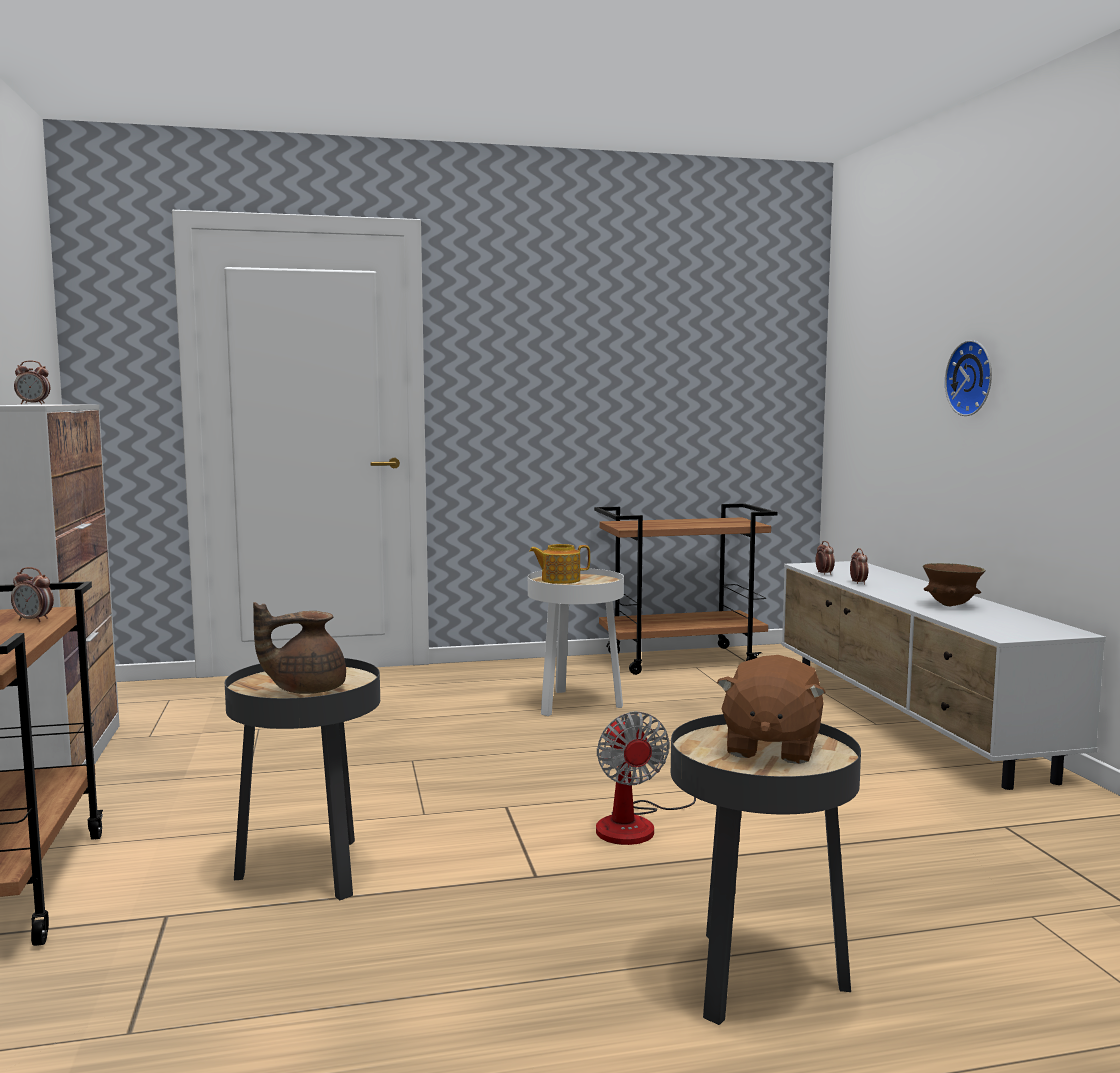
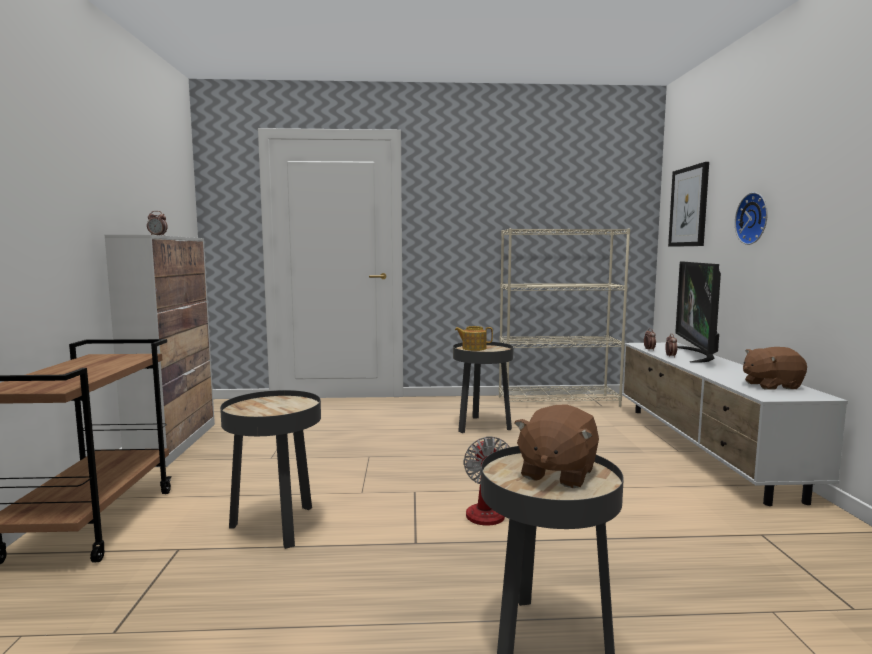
camera: 10 degrees right, 0 degrees up
(34, 620) = (124, 361): alarm clock -> none
(306, 689) = (270, 411): brown teapot -> none
(575, 704) = (482, 426): white side table -> black side table
(682, 660) = (558, 401): brown cart -> beige bookcase
(874, 353) = (689, 207): none -> picture
(895, 579) = (697, 355): none -> television
(951, 605) = (732, 373): brown bowl -> none
(1005, 620) = (771, 385): none -> brown plush toy

